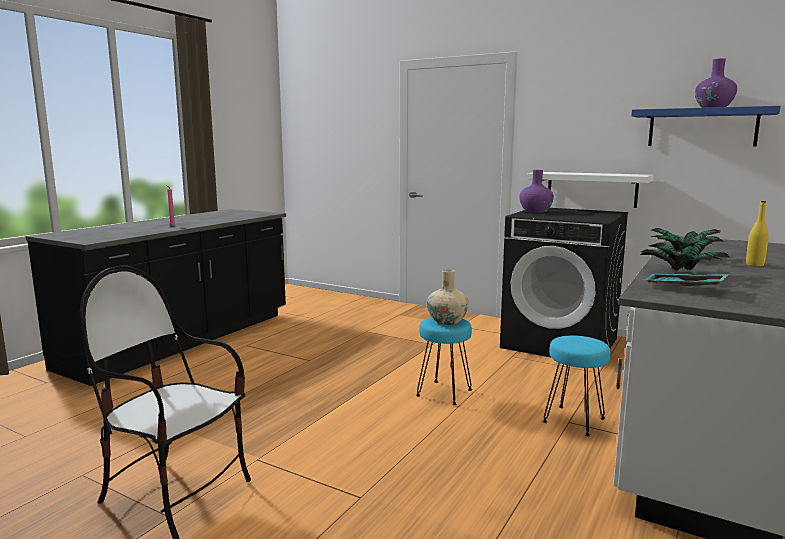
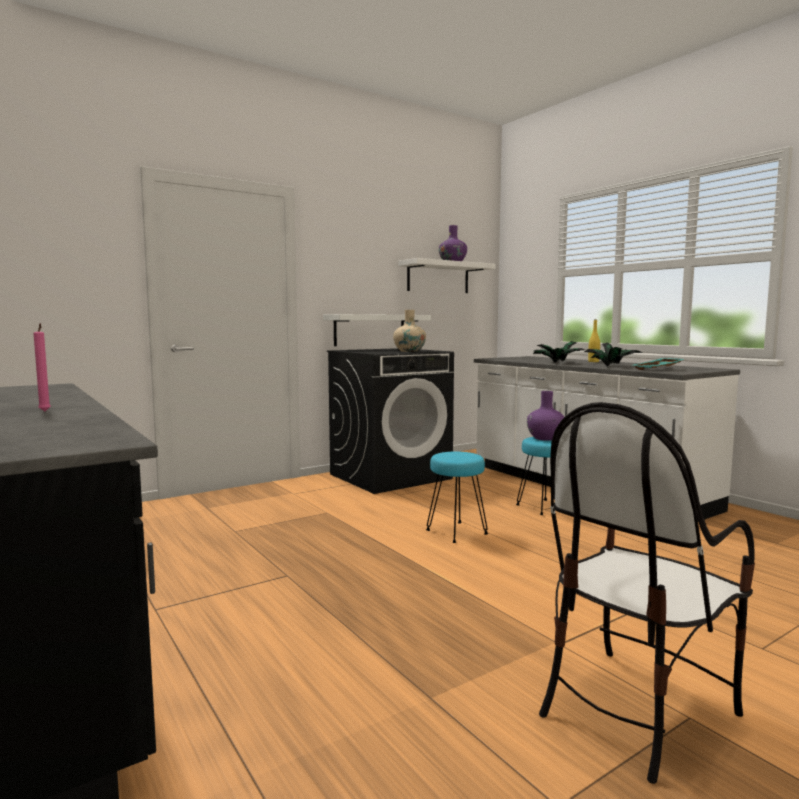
camera: 65 degrees left, 5 degrees down
(447, 321) = (457, 454): beige vase -> beige vase (409, 351)
(535, 211) = (362, 351): purple vase -> purple vase (545, 438)
(702, 128) = (438, 277): blue shelf -> white shelf

